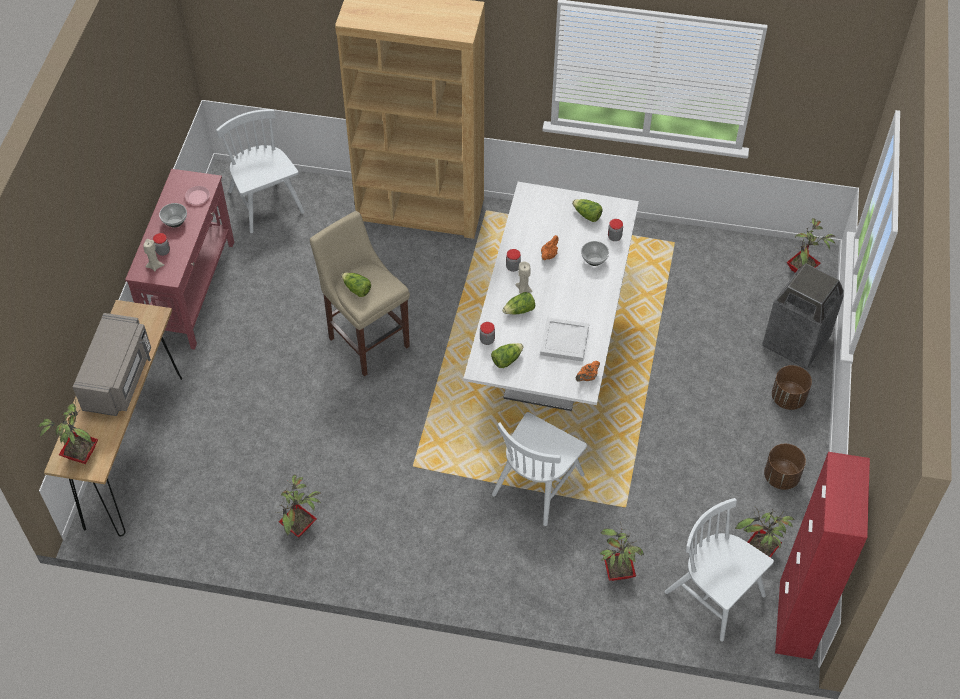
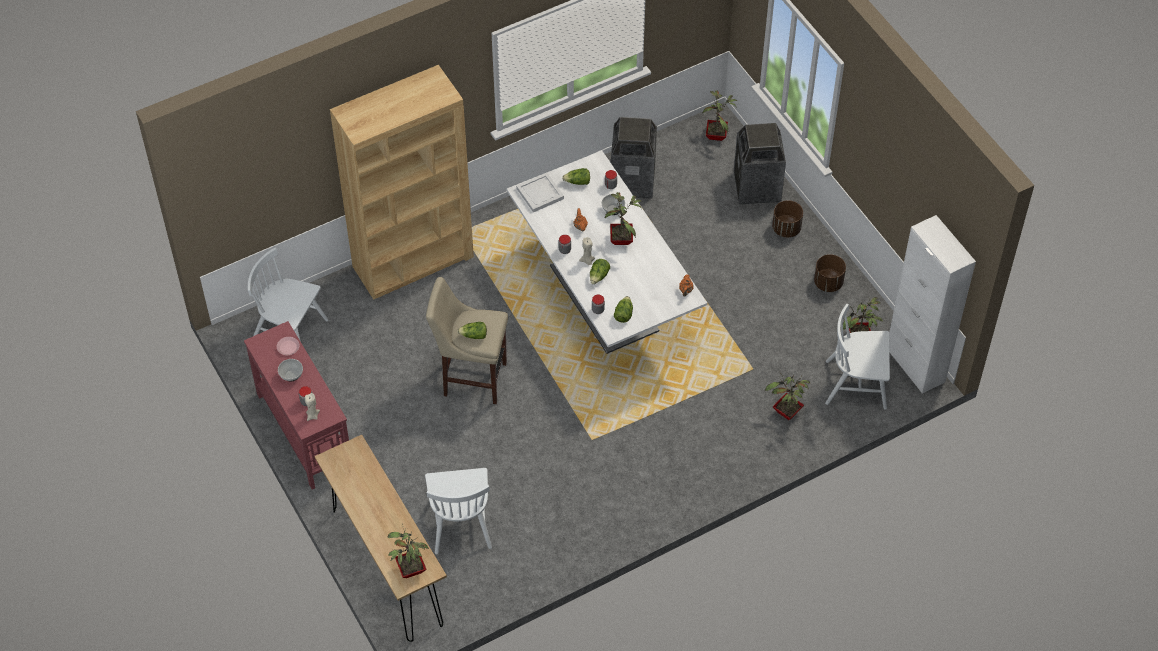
camera: 40 degrees left, 0 degrees up
(119, 378) = (379, 504): grey microwave -> none
(300, 528) = (558, 532): potted plant -> potted plant (622, 240)
(538, 484) = (684, 393): white chair -> white chair (460, 523)
(565, 340) = (648, 276): white tray -> white tray (540, 193)
(680, 262) = (632, 181): none -> trash can
(795, 619) = (915, 365): red cabinet -> white cabinet

